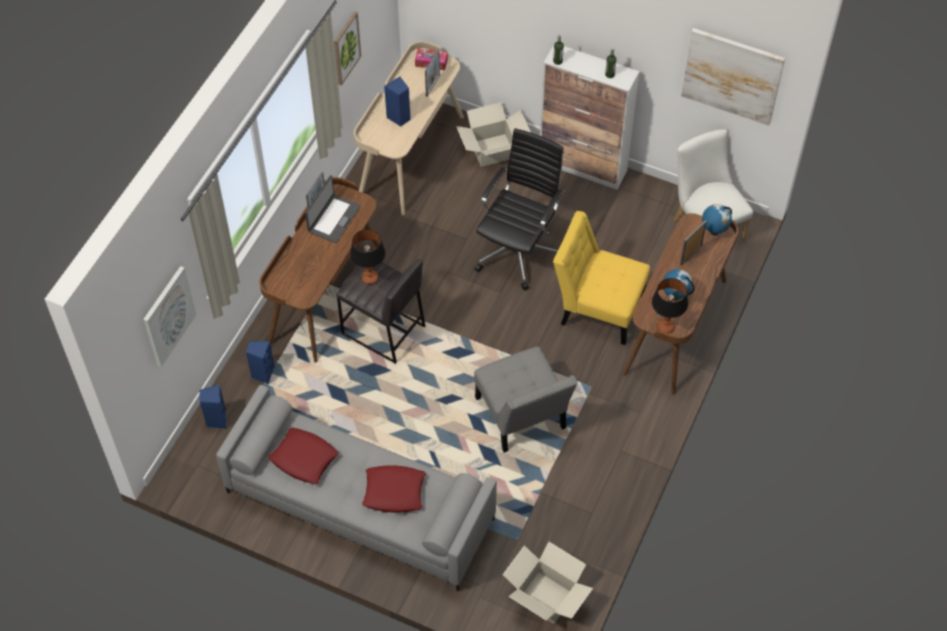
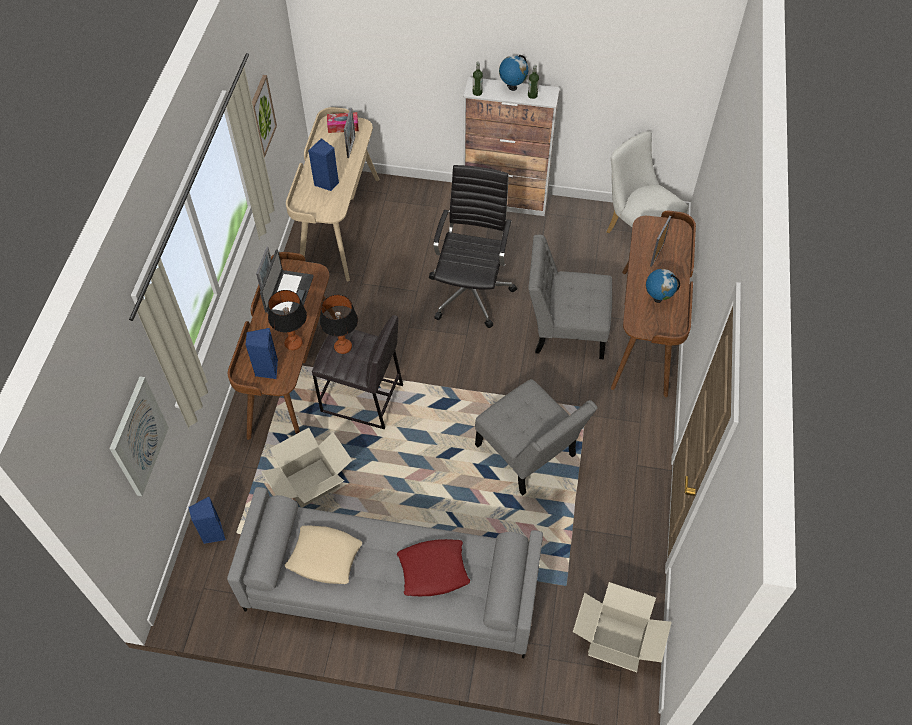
camera: 15 degrees left, 0 degrees up
(263, 374) = (250, 472): blue speaker -> blue speaker (266, 369)
(303, 459) = (324, 557): red pillow -> beige pillow
(493, 150) = (416, 203): cardboard box -> cardboard box (311, 482)
(598, 307) = (565, 329): yellow chair -> grey chair
(665, 327) = (659, 331): table lamp -> table lamp (293, 344)
(714, 231) = (670, 228): globe -> globe (512, 87)
(732, 76) = (658, 69): picture -> none

